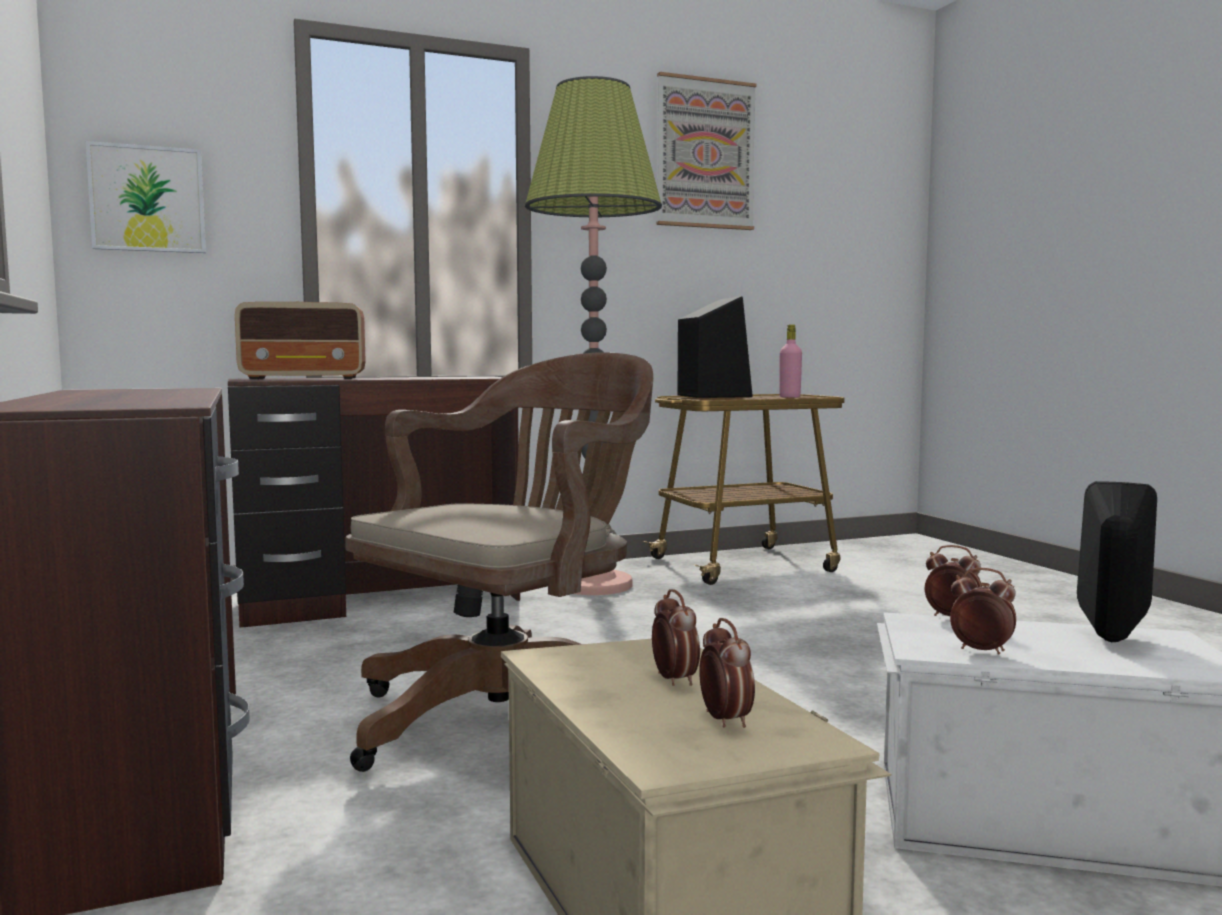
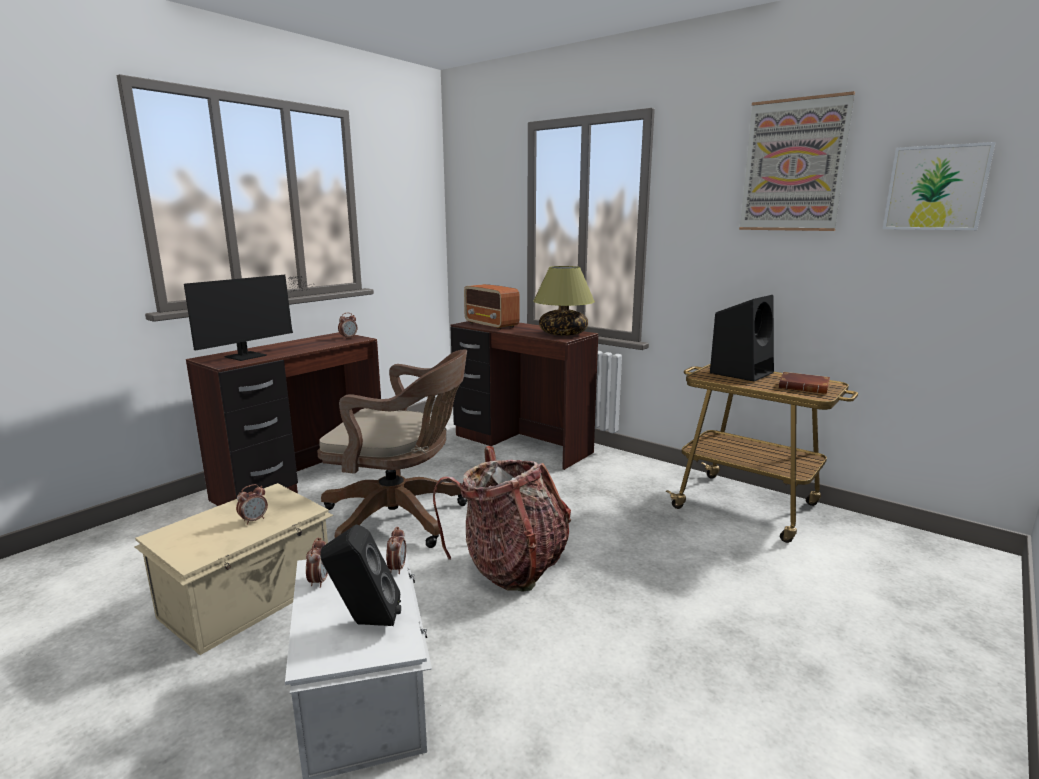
camera: 60 degrees right, 10 degrees up
(122, 400) = (251, 355): none -> monitor
(147, 199) = (473, 227): picture -> picture (936, 188)
(463, 377) = (563, 334): none -> table lamp
(594, 585) = (621, 477): floor lamp -> none
(725, 720) = (207, 538): alarm clock -> alarm clock (348, 338)
(763, 677) = (511, 566): none -> backpack
(789, 397) = (805, 387): pink bottle -> brown book

